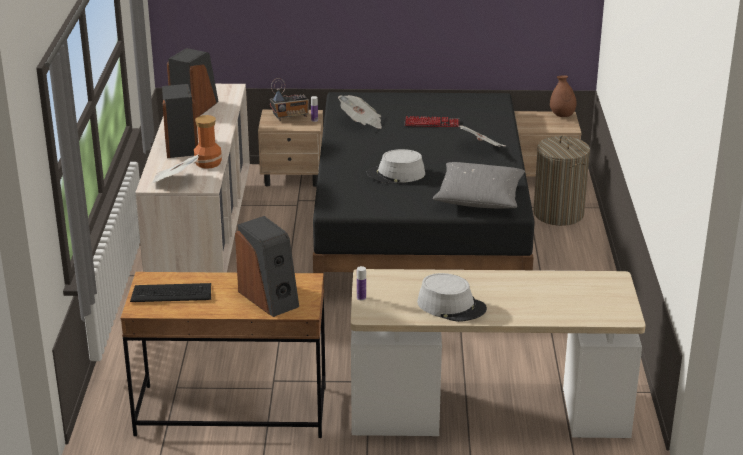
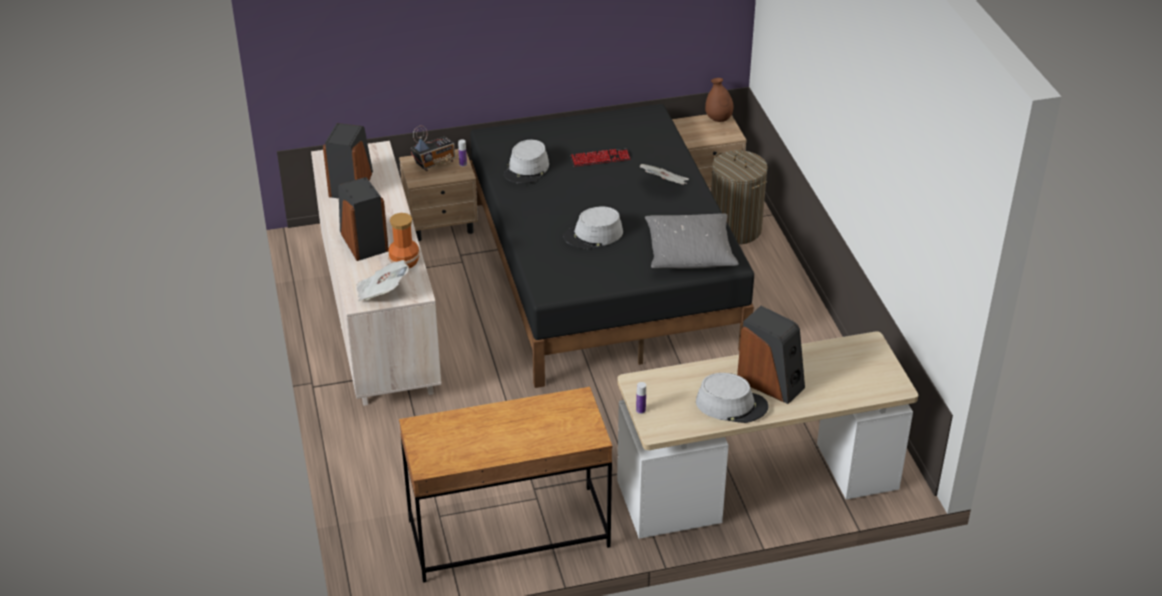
camera: 15 degrees left, 10 degrees up
(171, 294) = (451, 441): keyboard -> none
(269, 298) = (551, 428): speaker -> speaker (771, 382)
(361, 123) = (526, 169): newspaper -> grey hat

